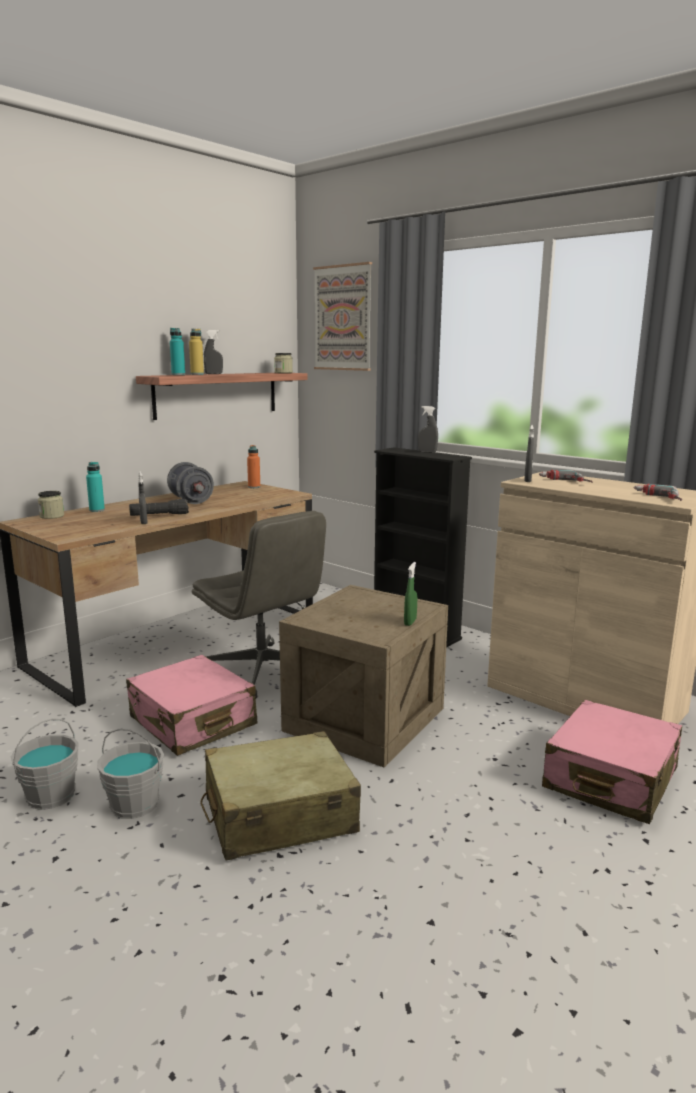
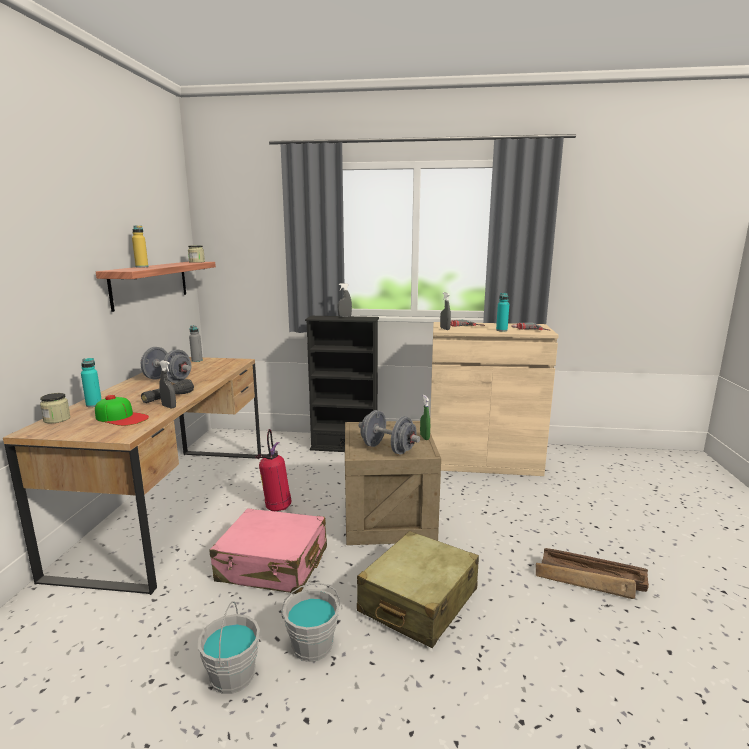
camera: 35 degrees left, 0 degrees up
(94, 524) = (121, 417): none -> cap
(178, 375) = (130, 268): turquoise bottle -> turquoise bottle (501, 330)
(213, 374) = (152, 266): grey spray bottle -> none
(254, 487) = (197, 360): orange bottle -> grey bottle
(263, 671) = (277, 507): grey office chair -> fire extinguisher
(343, 318) = (241, 217): picture -> none
(344, 622) = (388, 449): none -> grey dumbbell
(527, 896) = (590, 581): none -> crate
(610, 779) = (546, 501): pink suitcase -> none

